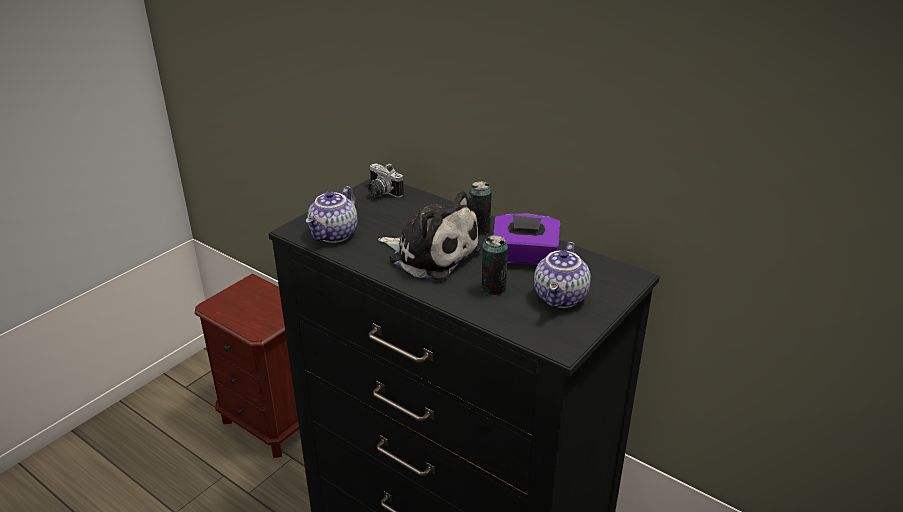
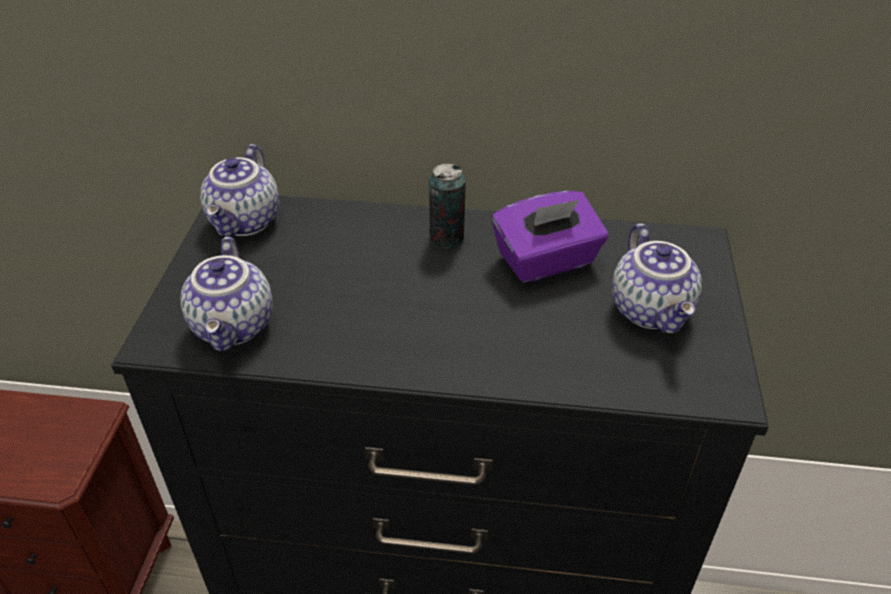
camera: 30 degrees left, 10 degrees up
(380, 193) = (246, 222): camera -> teapot
(431, 254) = (415, 305): plush toy -> none
(493, 288) = (553, 331): can -> none

